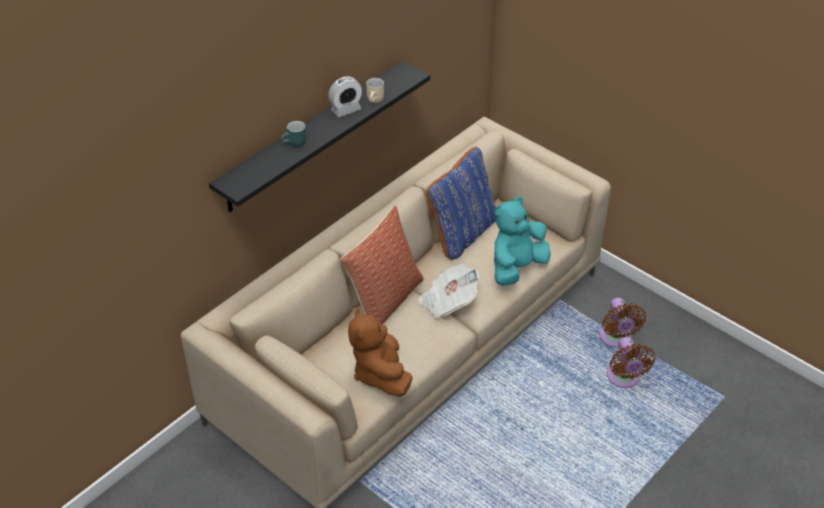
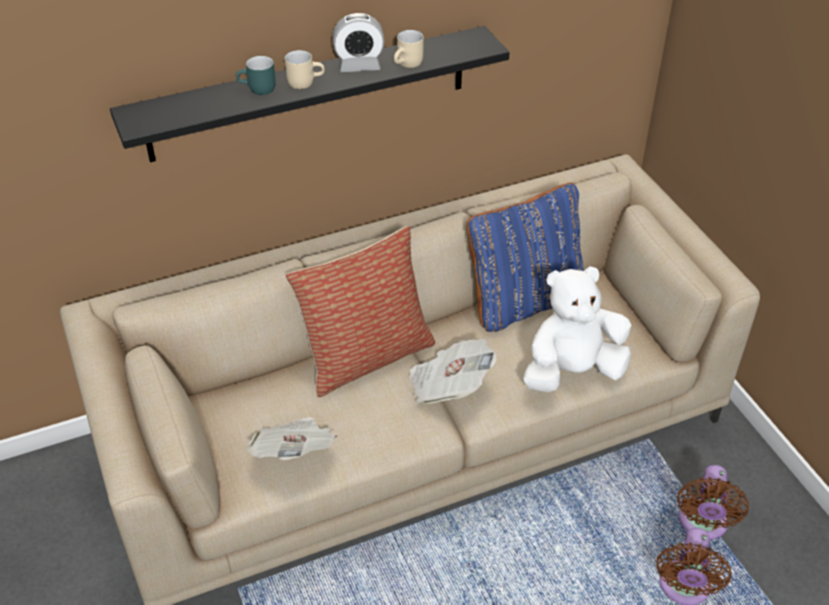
camera: 25 degrees right, 0 degrees up
(320, 130) = (305, 82): none -> beige mug
(380, 373) = (294, 453): brown plush toy -> newspaper
(516, 268) = (572, 372): turquoise plush toy -> white plush toy

